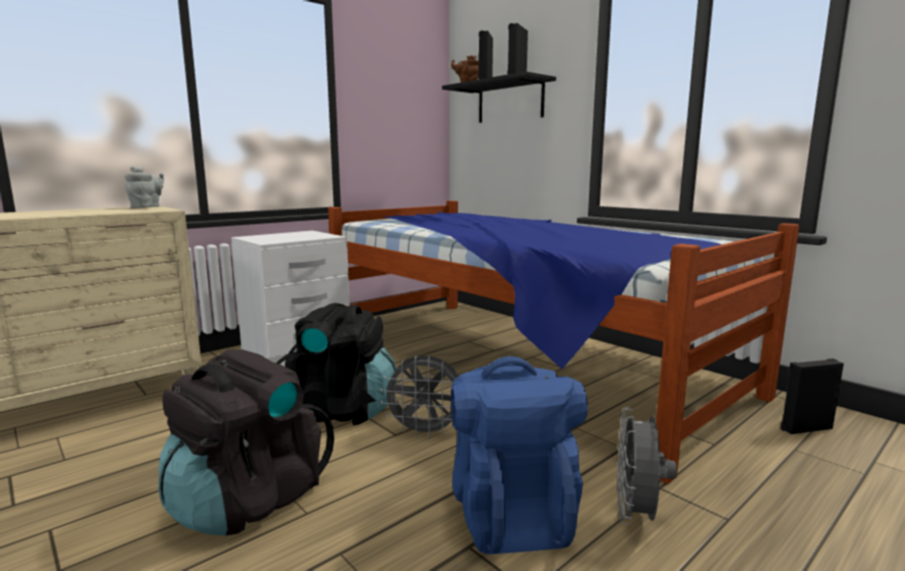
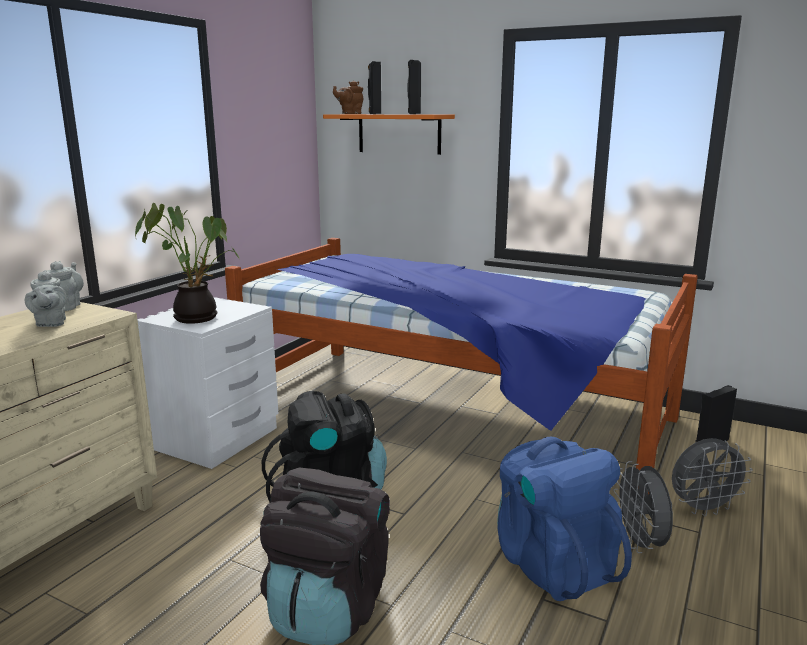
camera: 20 degrees left, 5 degrees up
(111, 211) = (50, 323): none -> grey teapot
(277, 237) = (197, 317): none -> potted plant
(425, 432) = (428, 505): grey fan -> grey fan (703, 509)
(510, 102) = (399, 133): black shelf -> orange shelf

